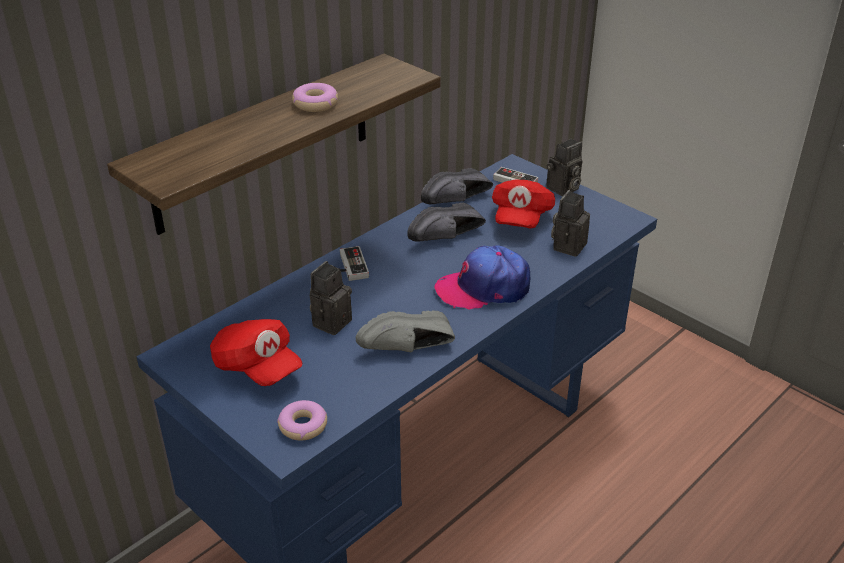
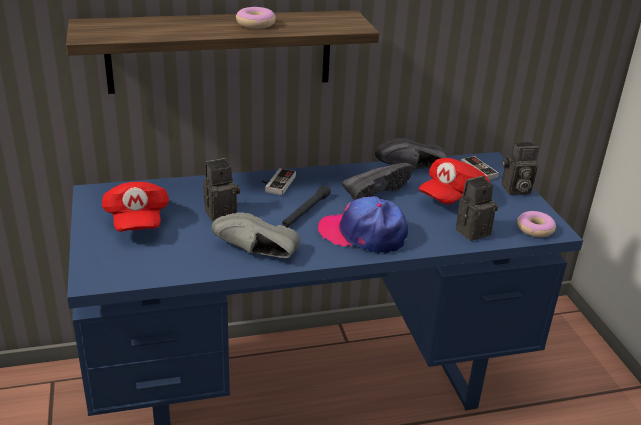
camera: 30 degrees right, 5 degrees down
(303, 425) = (122, 270): donut -> donut (535, 229)
(409, 286) = (306, 211): none -> black flashlight
(448, 238) = (375, 190): black shoe -> black shoe turned 150 degrees clockwise

